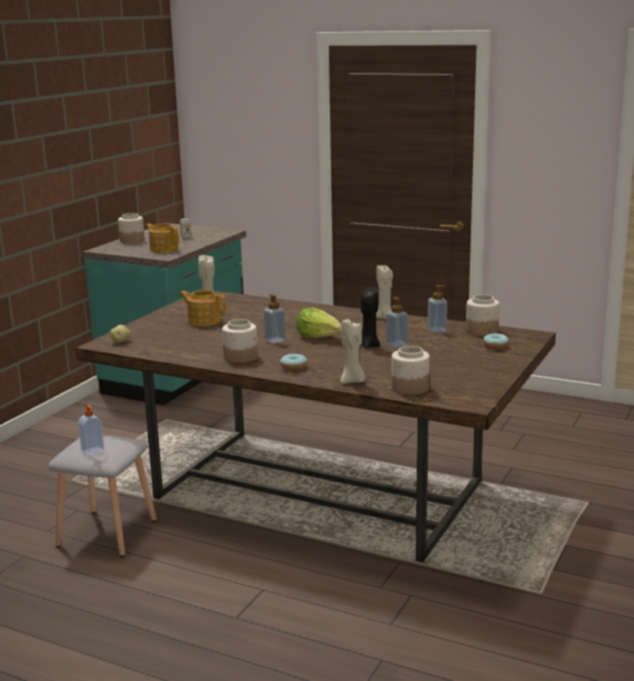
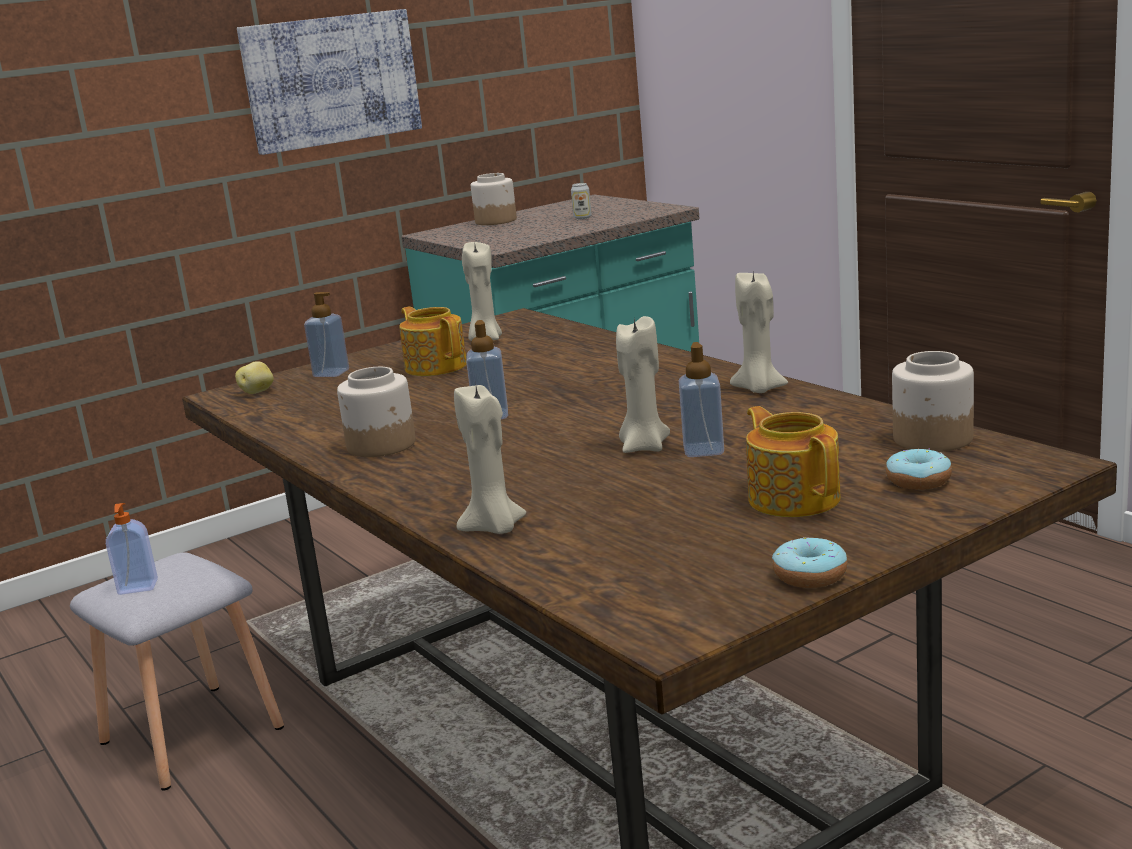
camera: 30 degrees right, 0 degrees up
(50, 161) = (331, 80): none -> picture
(163, 249) = (516, 236): teapot -> teapot (794, 498)
(293, 367) = (437, 478): donut -> donut (810, 576)
(319, 337) = (577, 418): lettuce -> none
(368, 345) = (643, 447): black candle -> beige candle
(409, 388) = (583, 564): jar -> none
(437, 330) = (833, 426): soap dispenser -> soap dispenser (331, 373)

